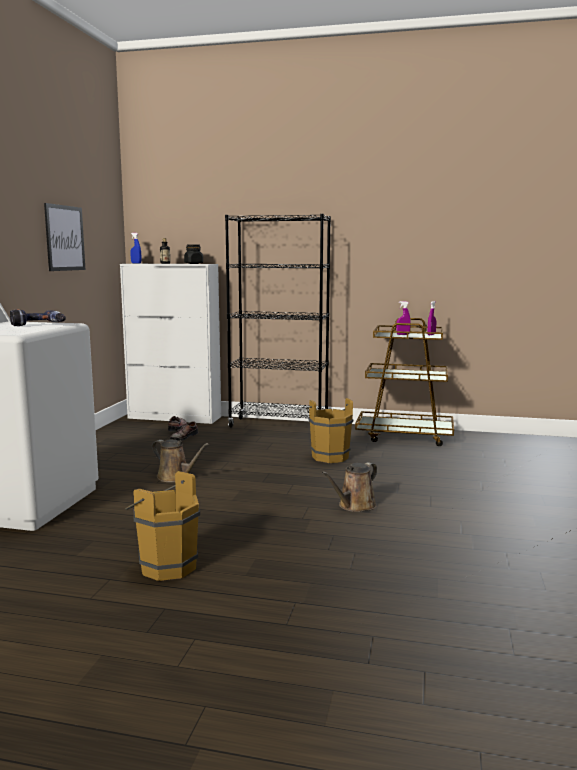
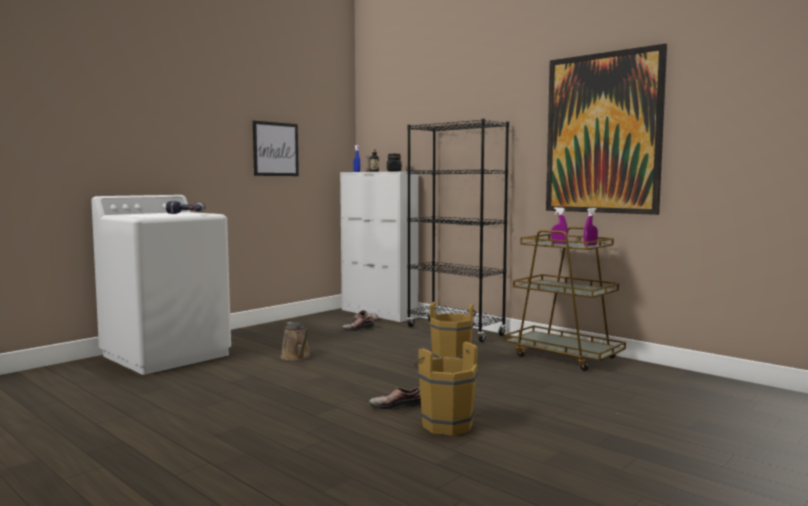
camera: 30 degrees right, 5 degrees down
(164, 565) = (174, 415): brown bucket -> brown bucket (445, 424)
(354, 506) = (395, 405): brown watering can -> shoe
(427, 232) = (602, 133): none -> picture

